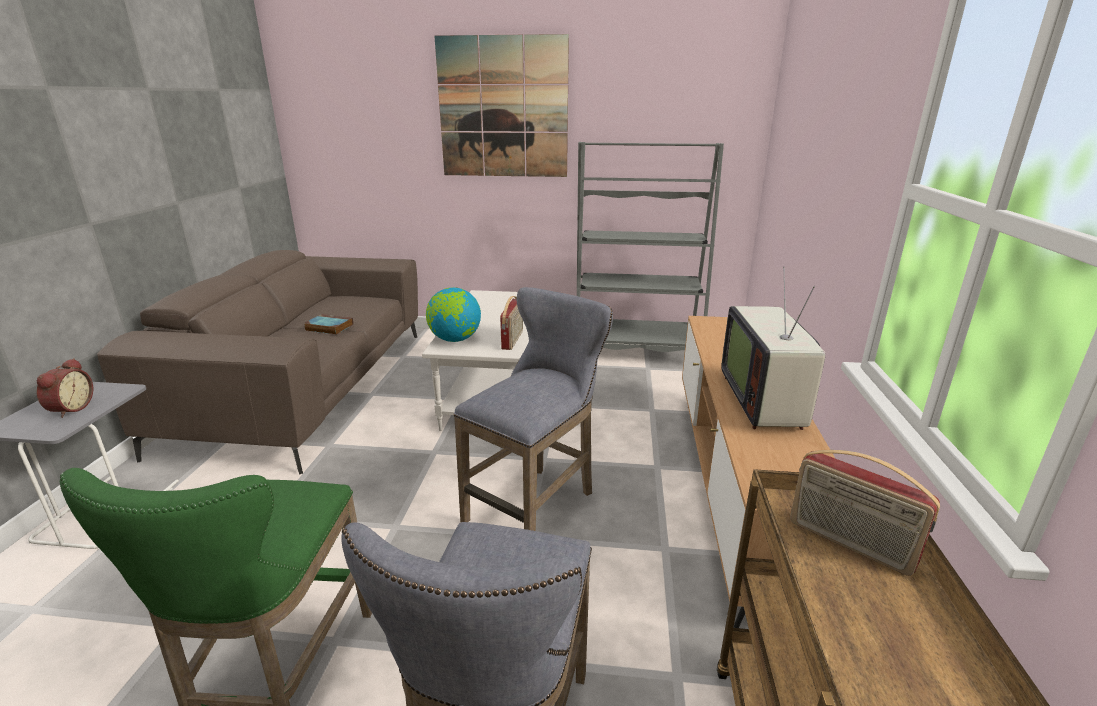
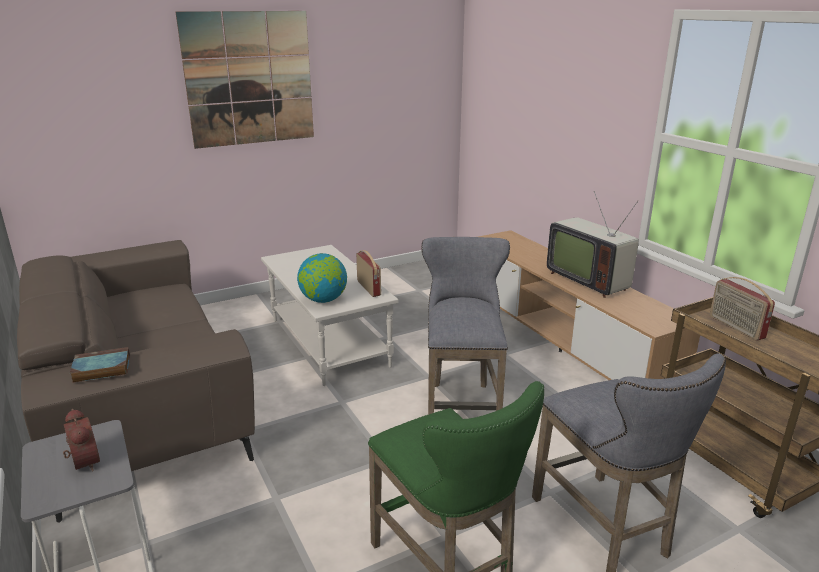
camera: 35 degrees left, 0 degrees up
(328, 327) = (171, 324): book -> book (100, 369)
(636, 351) = (394, 279): grey bookcase -> none
(849, 543) = (735, 327): radio -> radio turned 60 degrees clockwise

